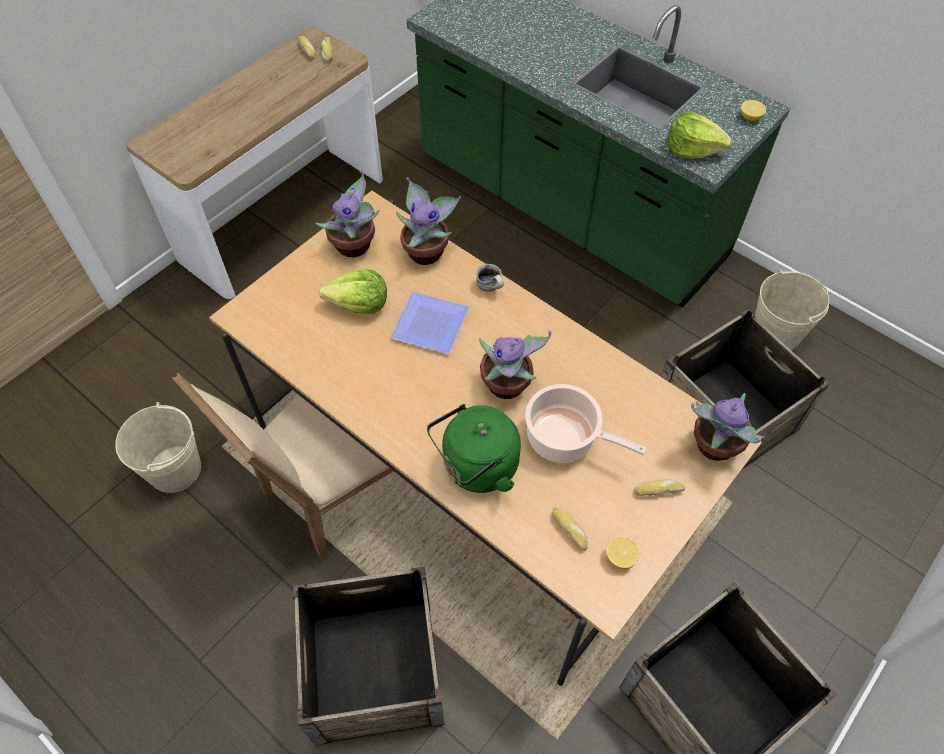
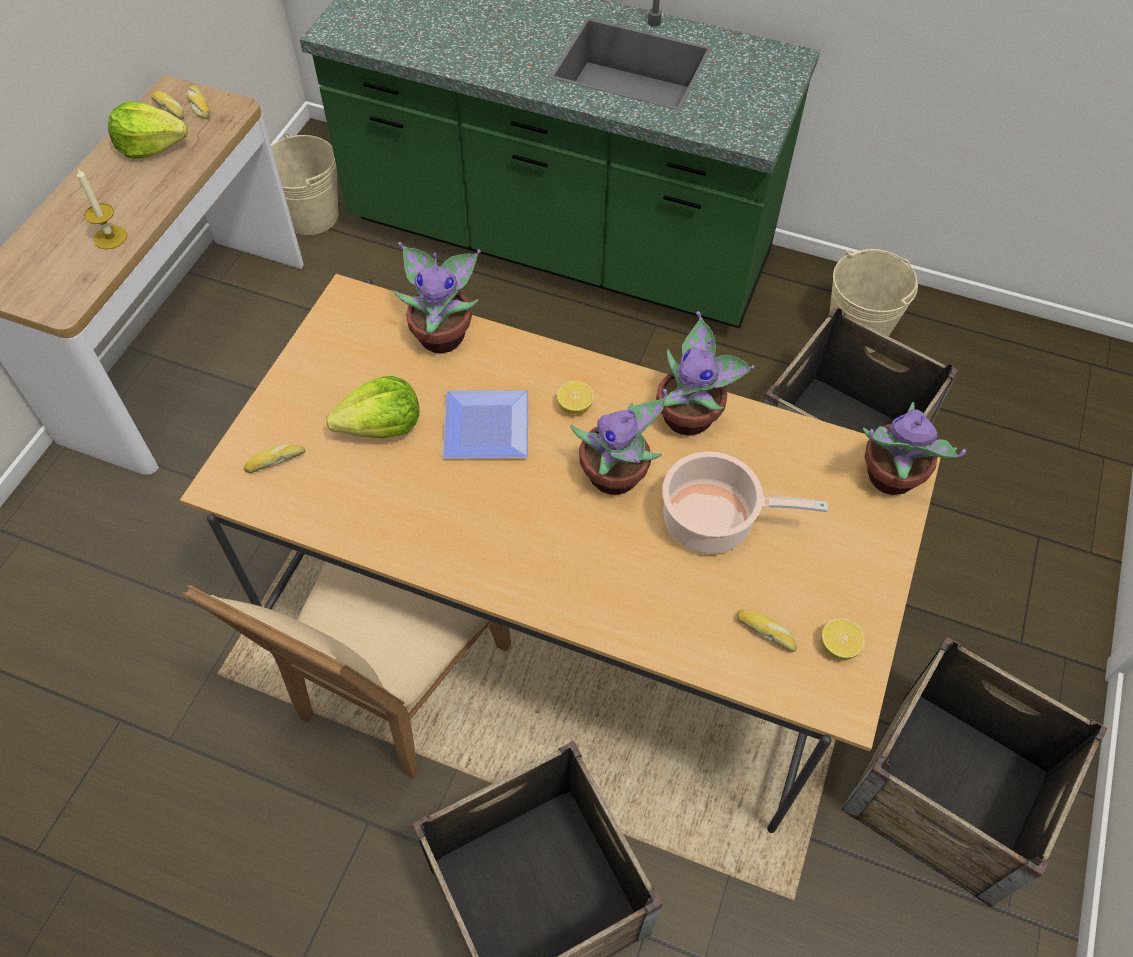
camera: 20 degrees left, 0 degrees up
(175, 469) = (163, 725): beige bucket -> beige bucket (311, 215)
(234, 129) = (110, 237): none -> candle
(355, 246) = (344, 351): potted plant -> potted plant (691, 417)
(476, 468) = (620, 591): green kettle -> none
(491, 287) = (544, 358): mug -> none
(658, 490) = (848, 550): bread -> bread (275, 461)
(692, 149) = (728, 125): lettuce -> lettuce (151, 146)
(750, 117) = (779, 72): lemon -> lemon (575, 406)

